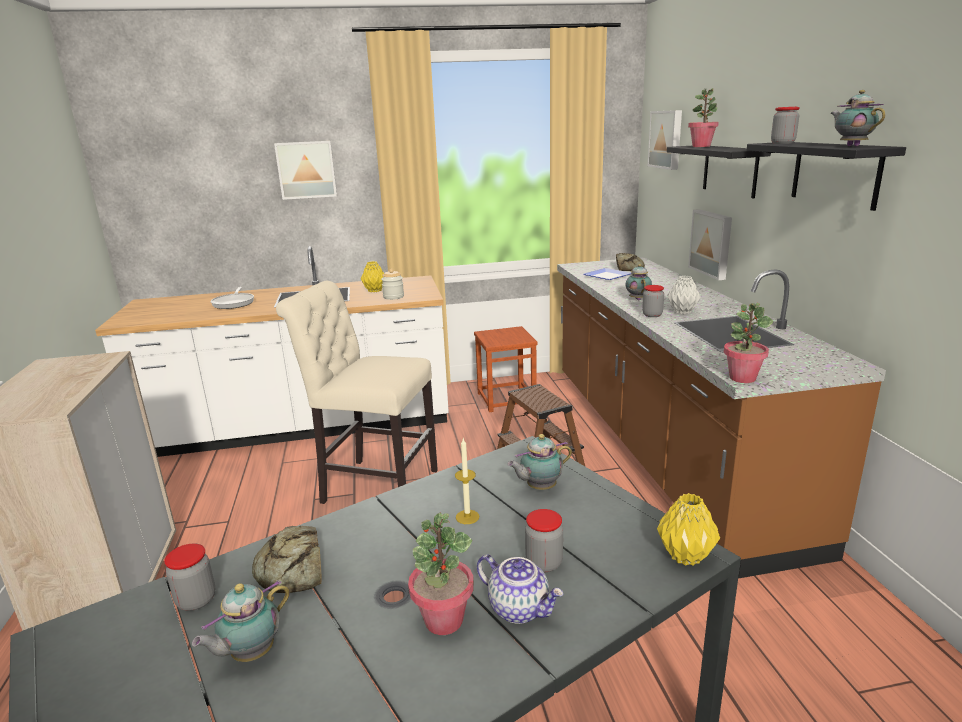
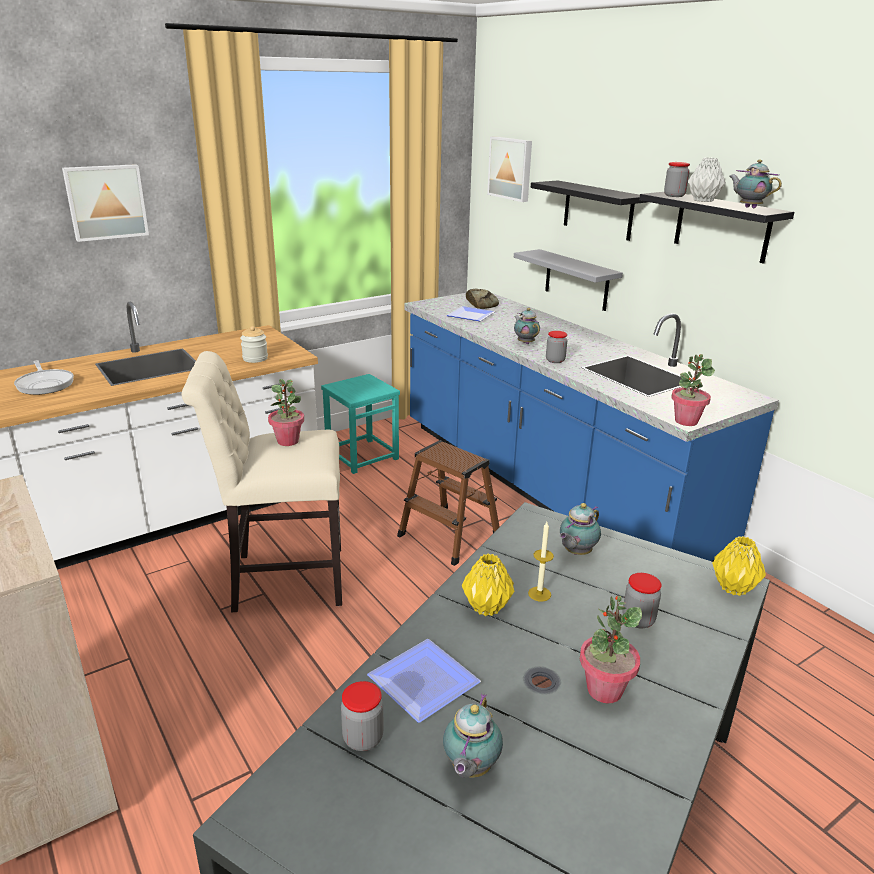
camera: 25 degrees left, 5 degrees up
(292, 569) = (427, 683): bread -> plate
(374, 290) = (221, 351): yellow vase -> yellow vase (486, 608)
(506, 399) = (362, 456): brown stool -> turquoise stool
(519, 608) = (653, 663): teapot -> none
(663, 449) = (547, 487): brown counter -> blue counter
(681, 312) = (577, 354): grey vase -> grey vase (702, 200)
(701, 146) = (568, 184): potted plant -> potted plant (288, 441)
(712, 243) = (576, 280): picture -> grey shelf

